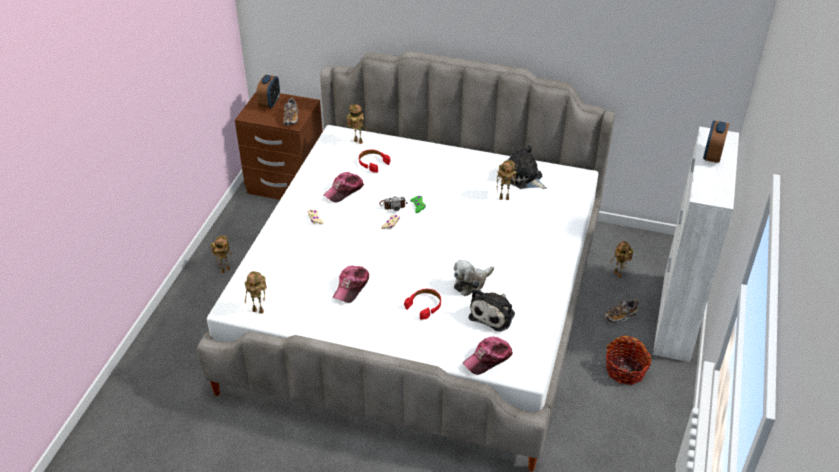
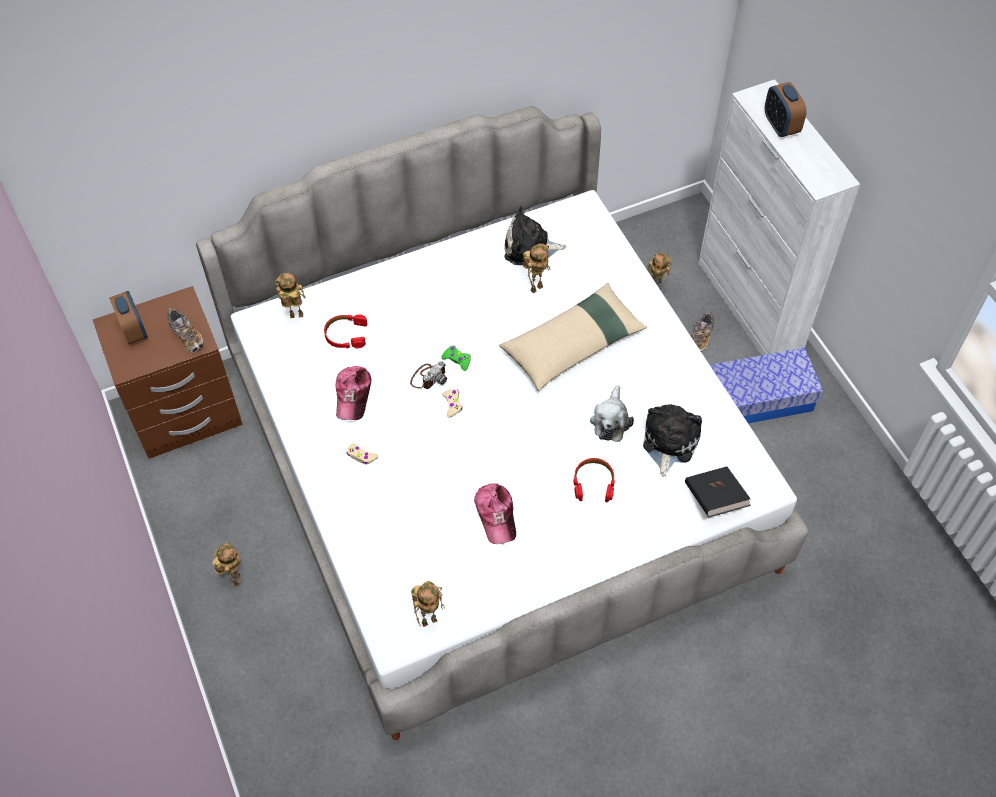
camera: 40 degrees left, 15 degrees up
(488, 359) = (715, 499): cap -> black book
(493, 314) = (669, 442): plush toy -> plush toy turned 150 degrees counterclockwise
(494, 235) = (573, 344): none -> beige pillow
(625, 370) = (759, 398): basket -> storage box

